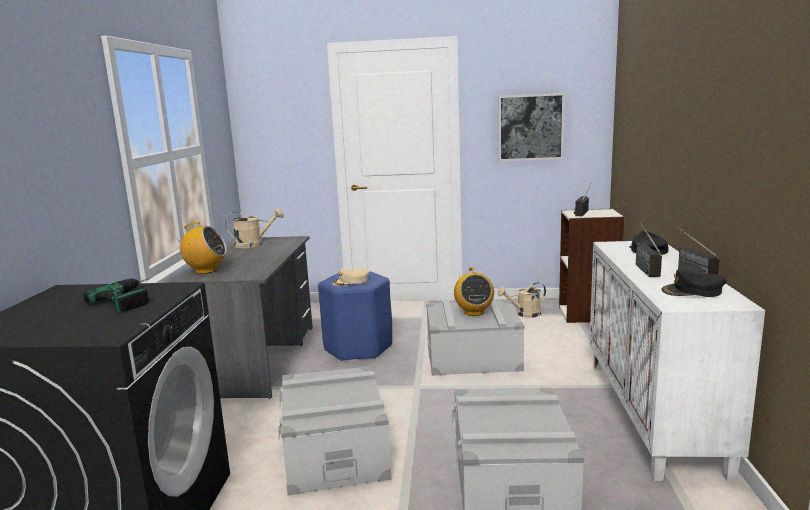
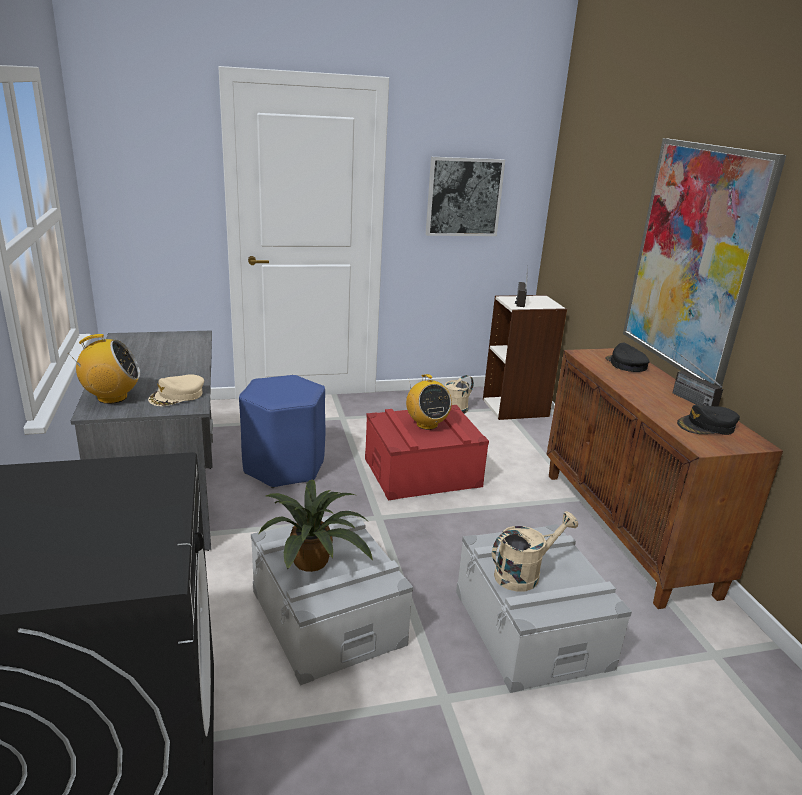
camera: 20 degrees left, 10 degrees up
(133, 297) = (120, 490): power drill -> none
(254, 244) = (146, 346): beige watering can -> beige watering can (524, 573)
(318, 396) = (314, 561): none -> potted plant
(351, 281) = (282, 393): beige cap -> beige cap (177, 396)
(473, 357) = (422, 472): grey storage box -> red storage box
(642, 267) = (638, 390): radio -> none
(654, 414) = (627, 530): white cabinet -> brown cabinet
(696, 144) = (693, 260): none -> picture

